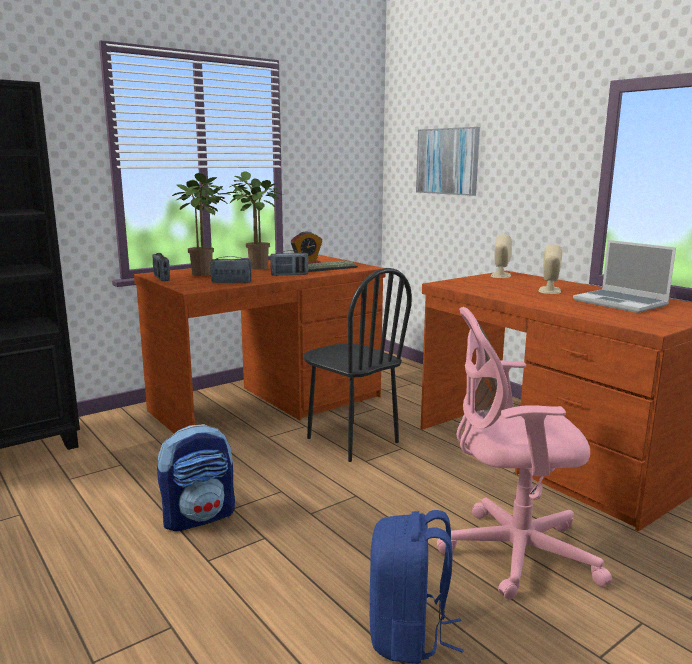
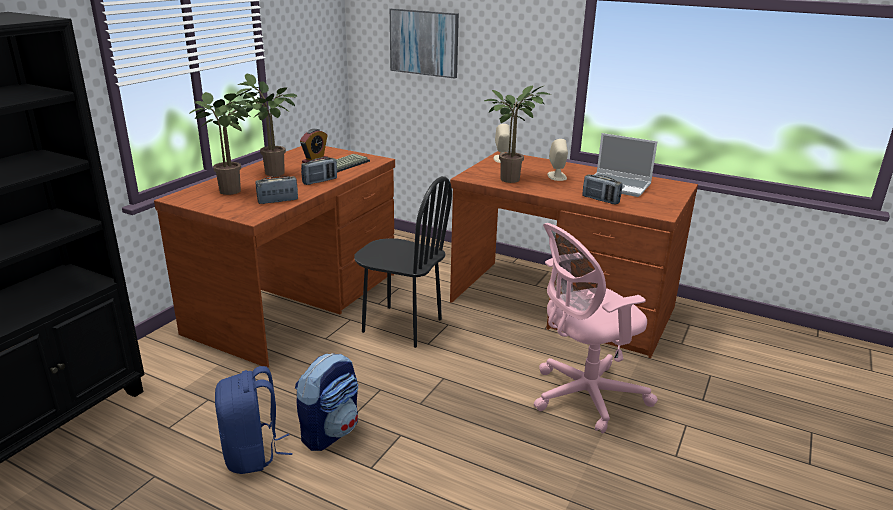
camera: 25 degrees left, 10 degrees up
(161, 278) = (196, 204): radio -> radio (600, 200)
(408, 635) = (558, 479): blue backpack -> blue backpack (253, 454)
(492, 288) = (512, 178): none -> potted plant

